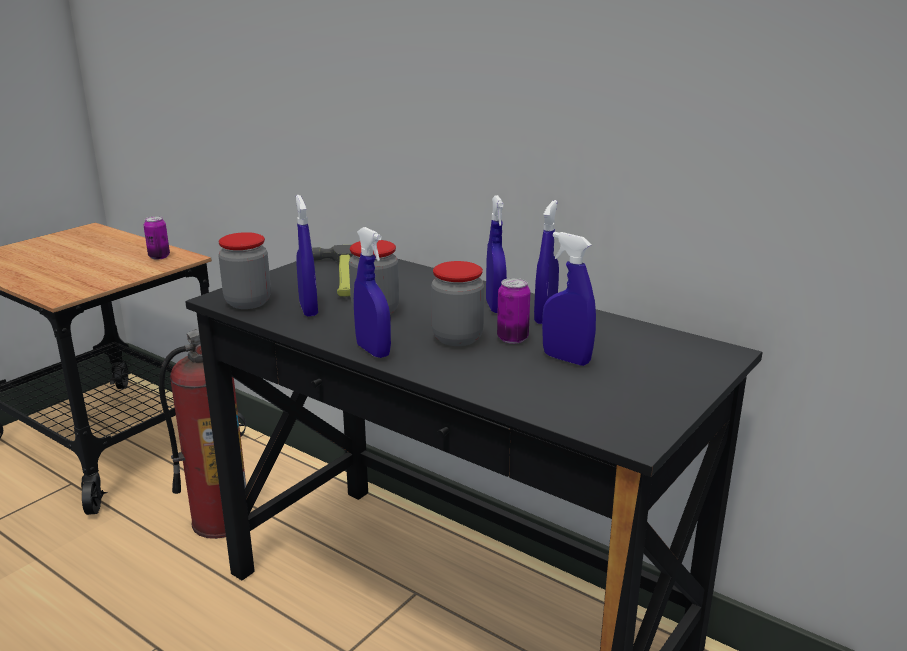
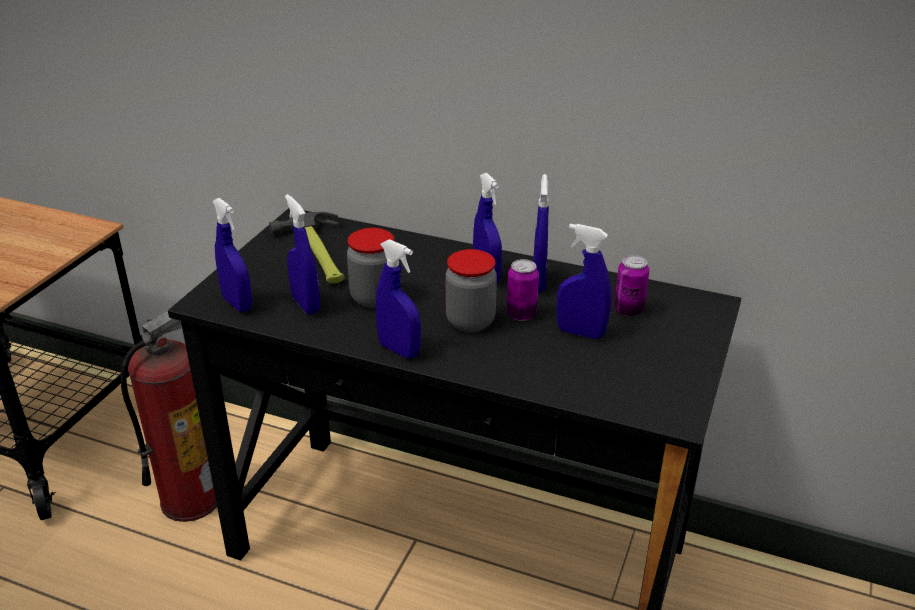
camera: 15 degrees left, 10 degrees up
(159, 257) = (62, 230): can -> can (628, 310)
(248, 302) = (237, 304): jar -> blue spray bottle

